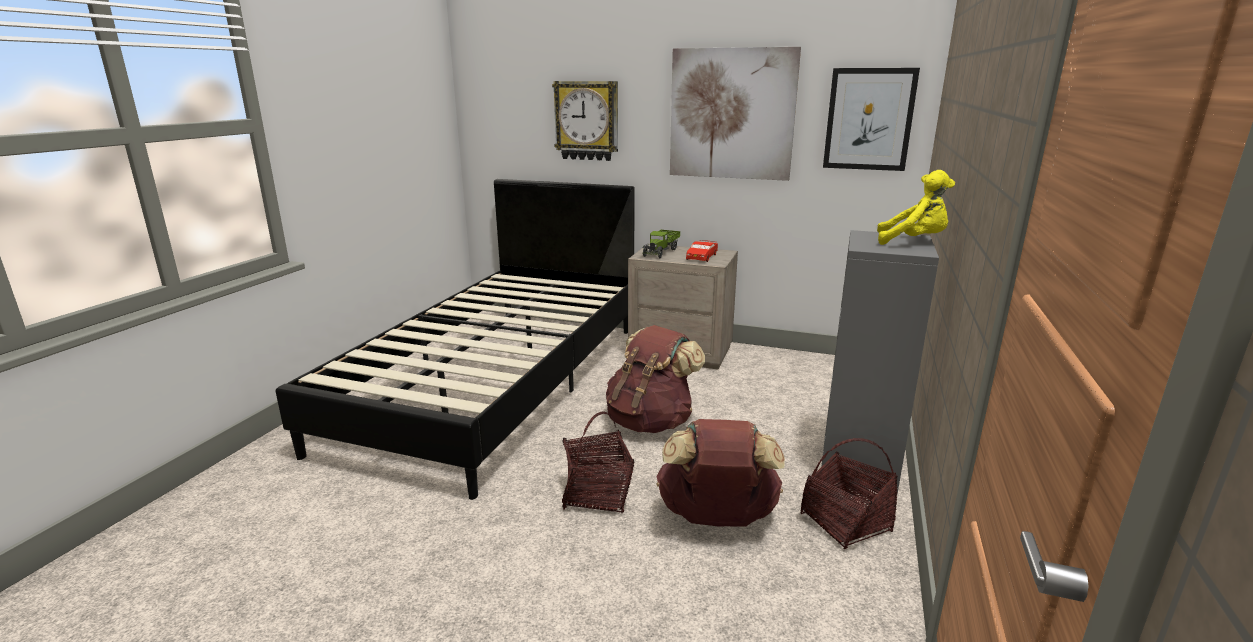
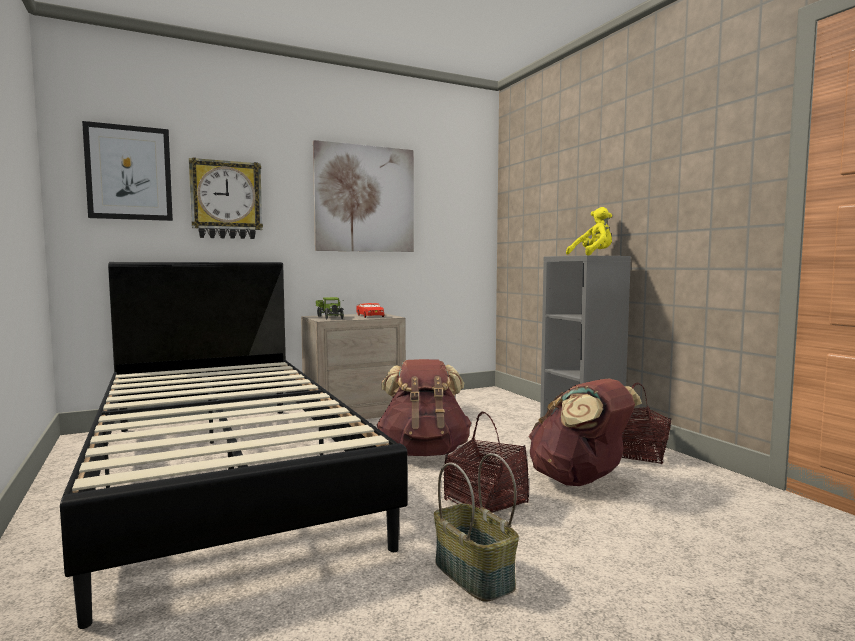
camera: 45 degrees left, 15 degrees down
(474, 544) = (472, 575): none -> basket
(869, 119) = (460, 206): picture -> picture (129, 173)

